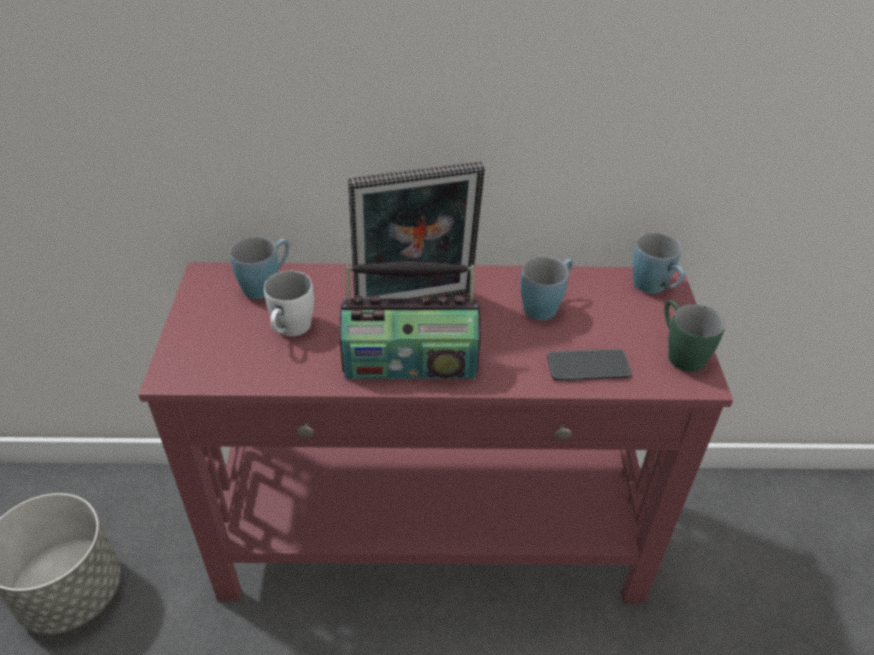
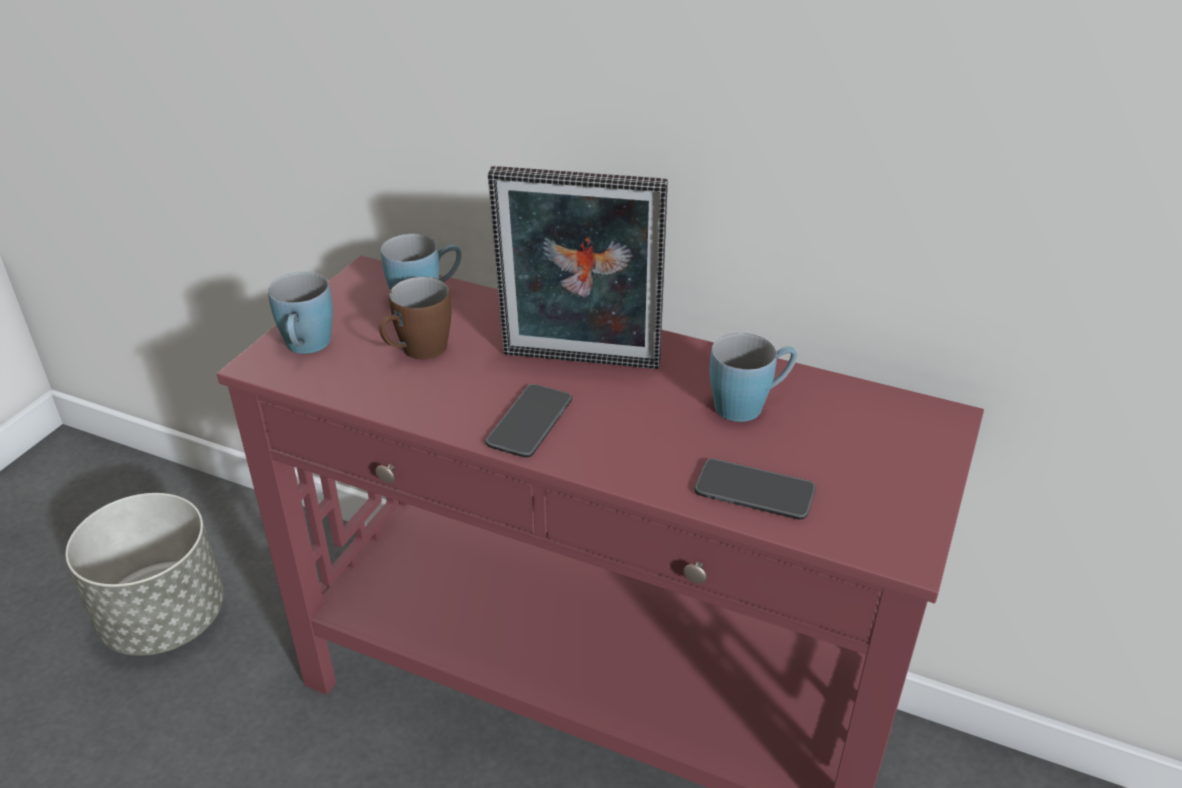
camera: 25 degrees right, 5 degrees down
(290, 330) = (417, 352): white mug -> brown mug
(410, 361) = (530, 422): radio -> phone
(654, 288) = (920, 423): blue mug -> blue mug (307, 348)
(679, 353) = (898, 511): green mug -> none

